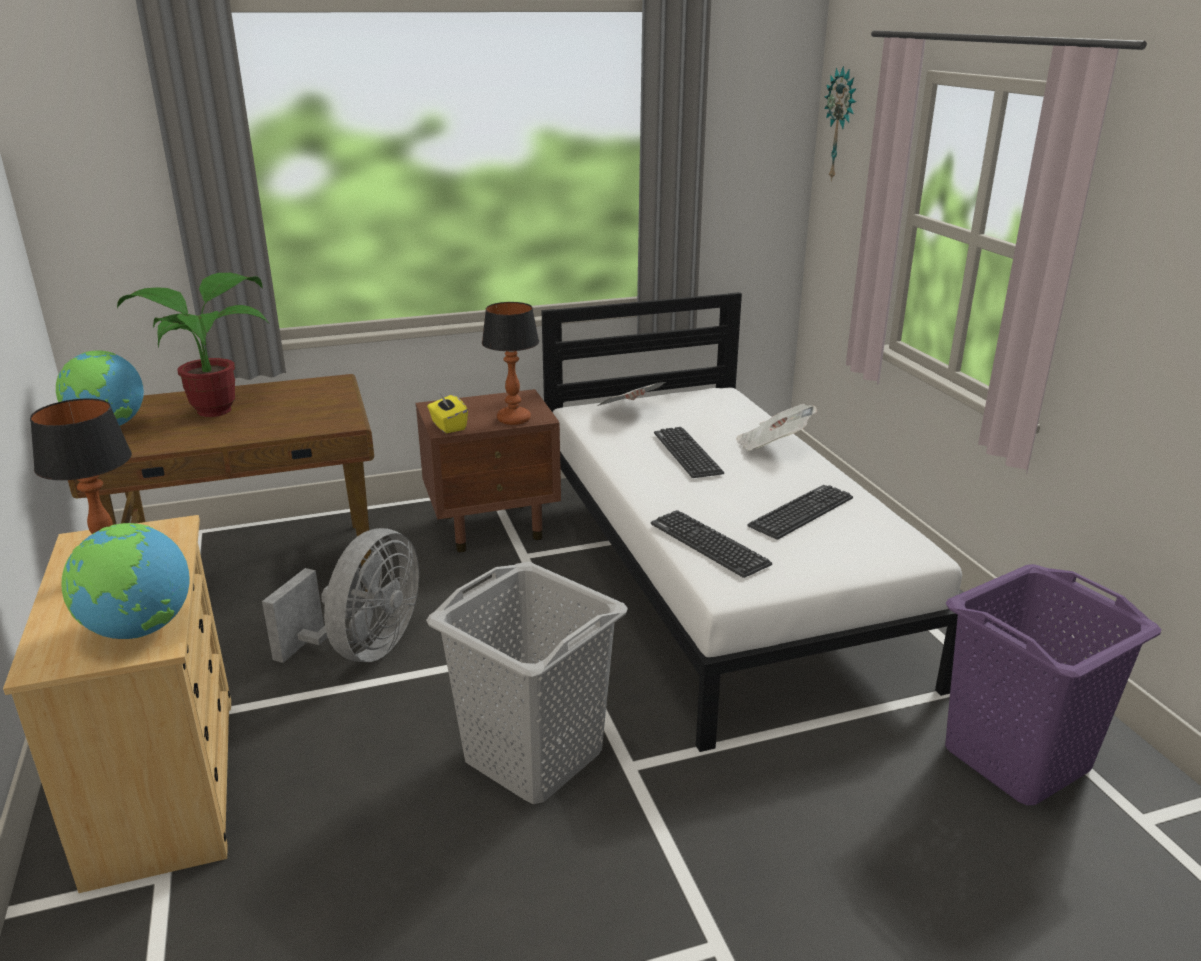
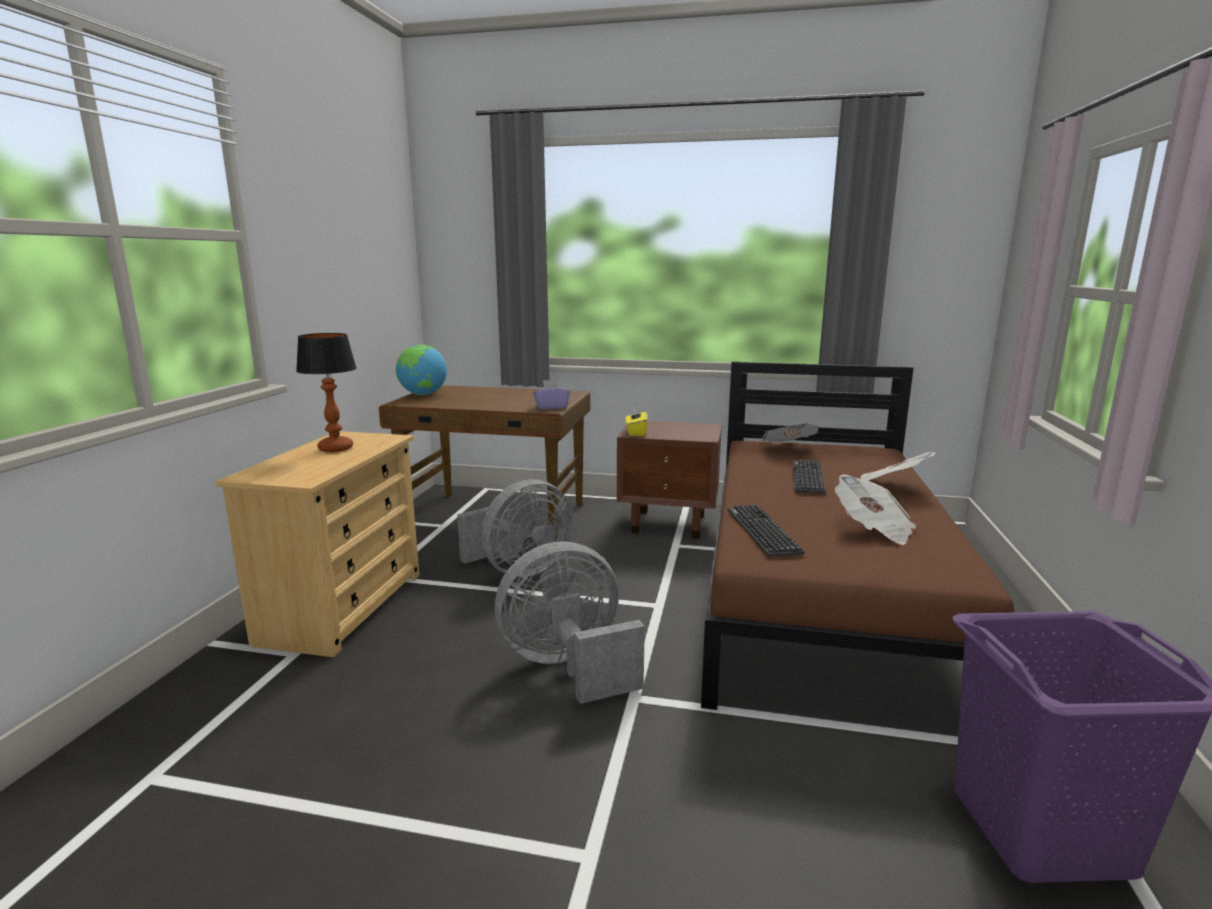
camera: 30 degrees right, 10 degrees down
(138, 630) = (308, 473): globe -> none
(218, 408) = (489, 395): potted plant -> none
(341, 417) = (551, 407): none -> purple tissue box
(514, 420) = (686, 436): table lamp -> none
(533, 757) = (568, 667): grey laundry basket -> grey fan
(717, 579) = (821, 595): white bed -> brown bed
(801, 512) = (873, 529): keyboard -> newspaper
(841, 124) = (1026, 222): wall clock -> none

